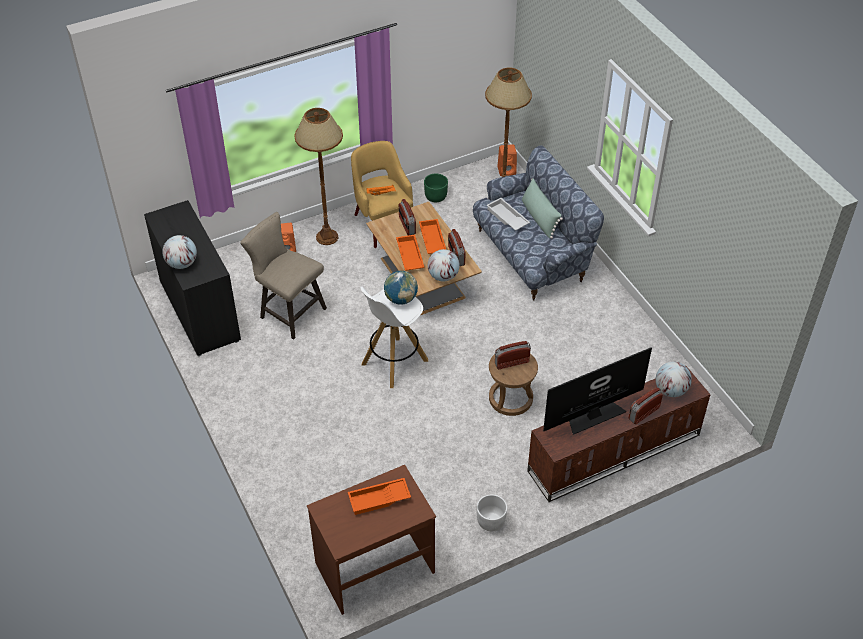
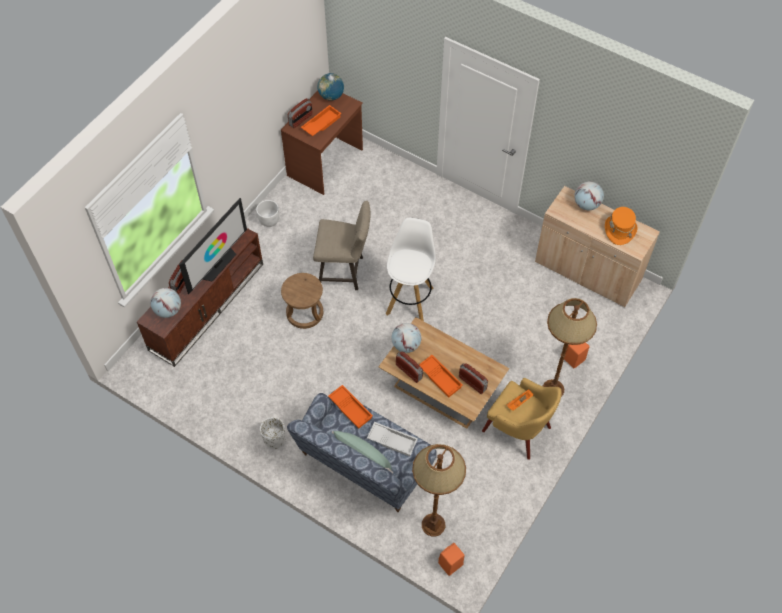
camera: 150 degrees right, 10 degrees up
(177, 230) = (619, 230): none -> orange hat
(200, 310) = (587, 271): black cabinet -> beige cabinet
(289, 312) = (521, 303): beige stool -> beige stool (344, 272)
(401, 299) = (410, 271): globe -> globe (331, 96)
(409, 256) = (447, 351): orange tray -> orange tray (351, 408)
(435, 196) = (495, 489): green planter -> none
(511, 362) = (304, 291): radio -> radio (301, 120)
(603, 304) = (274, 439): none -> white planter

